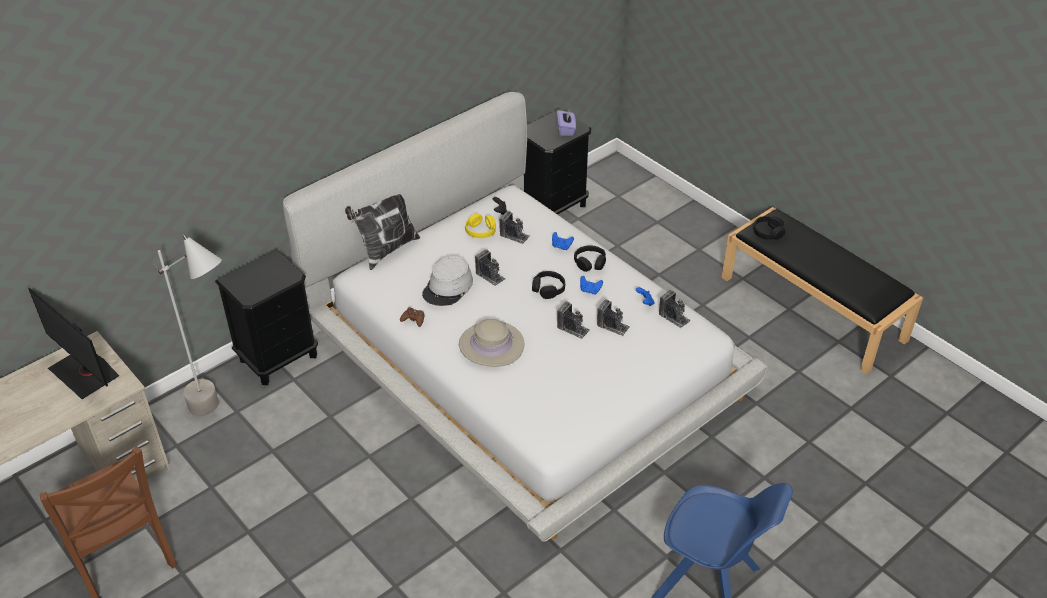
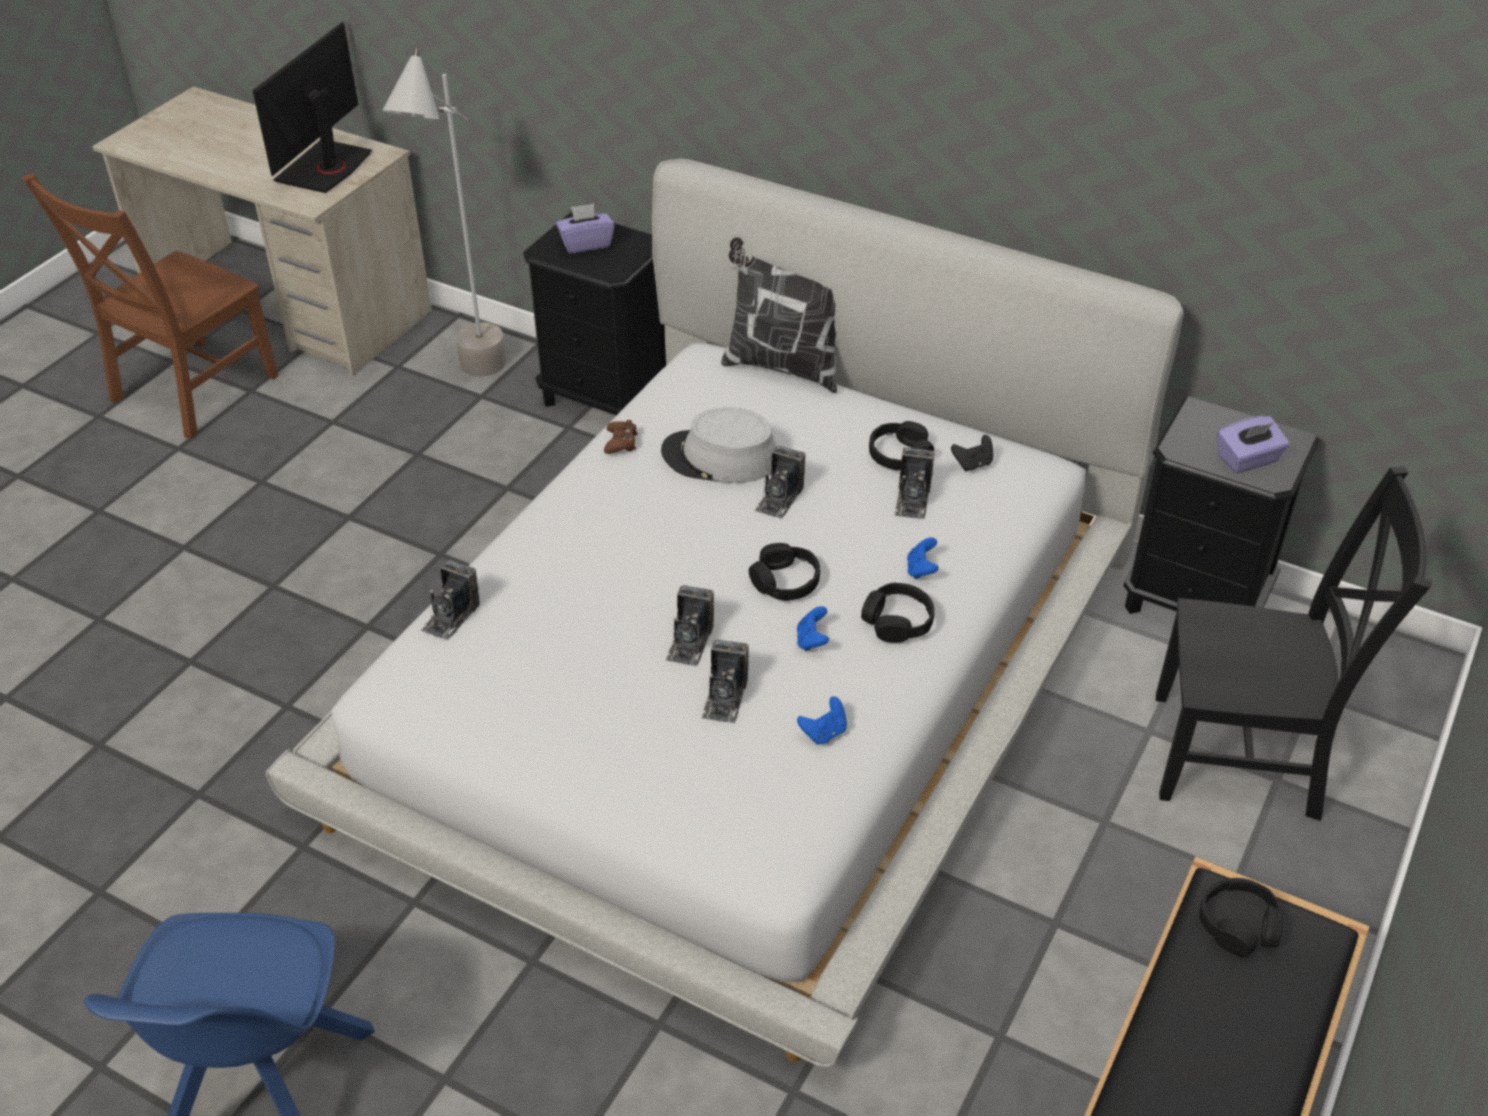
camera: 70 degrees right, 0 degrees up
(256, 280) = (586, 244): none -> purple tissue box
(481, 230) = (899, 455): yellow headphones -> black headphones
(491, 345) = (596, 547): beige hat -> none
(642, 225) = (1245, 756): none -> black chair
(674, 317) = (801, 790): camera -> camera (451, 616)

